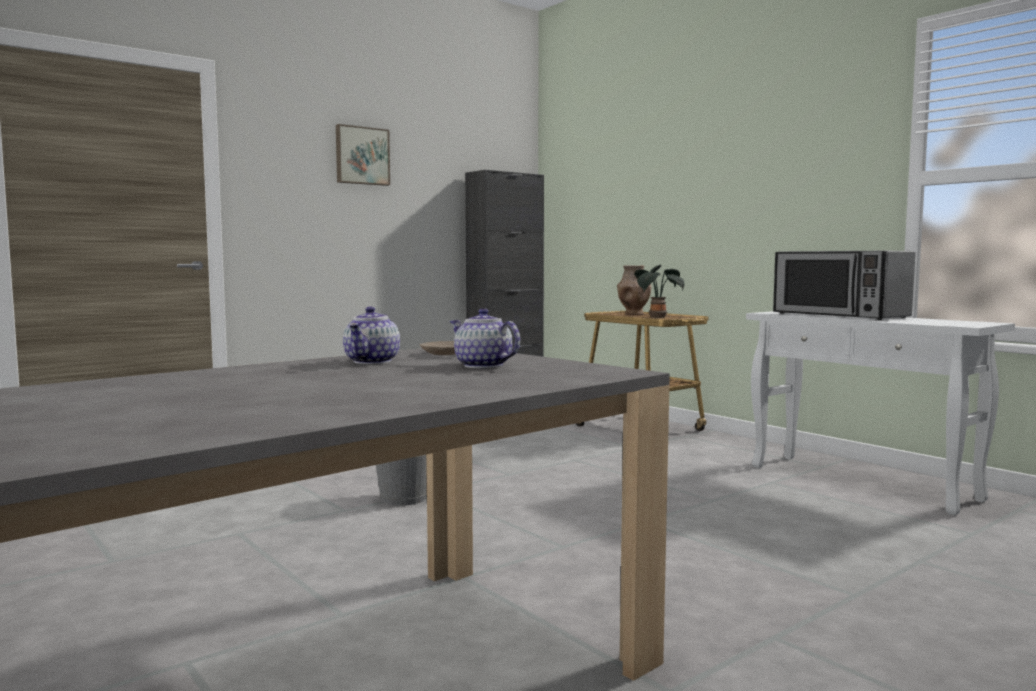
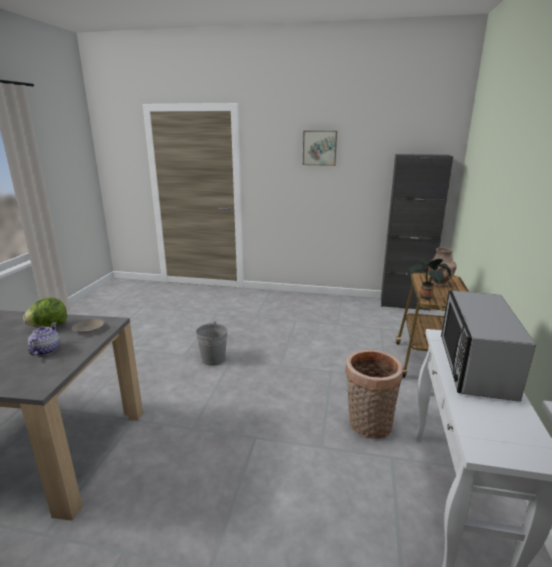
camera: 50 degrees right, 15 degrees up
(372, 361) = (49, 326): teapot -> lettuce
(708, 475) = (368, 426): none -> basket

